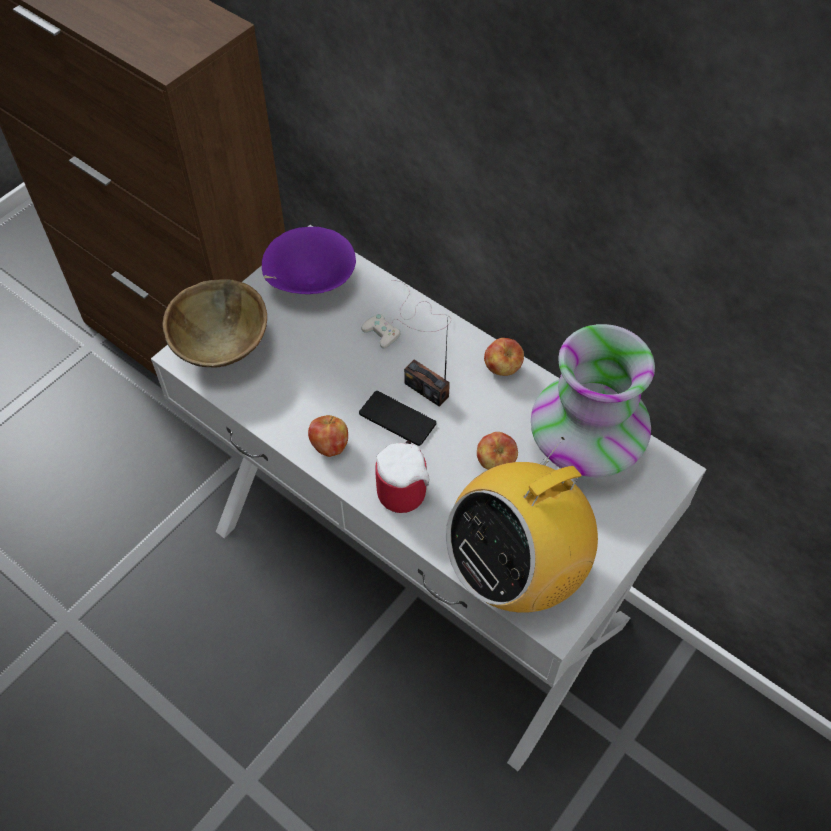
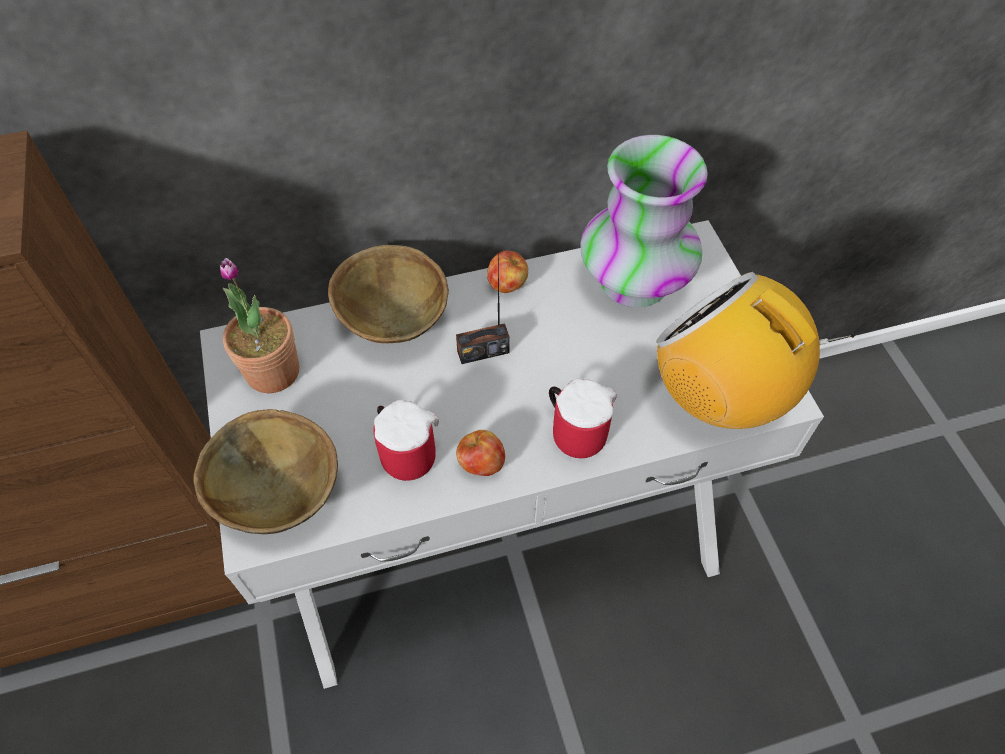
camera: 55 degrees left, 0 degrees up
(307, 395) = (406, 450): none -> mug
(309, 283) = (273, 372): purple bowl -> potted plant
(397, 419) = (496, 392): phone -> none
(407, 321) = (393, 321): white game controller -> brown bowl
(495, 462) = (601, 347): apple -> none
(516, 570) = (719, 397): radio -> radio turned 135 degrees clockwise

